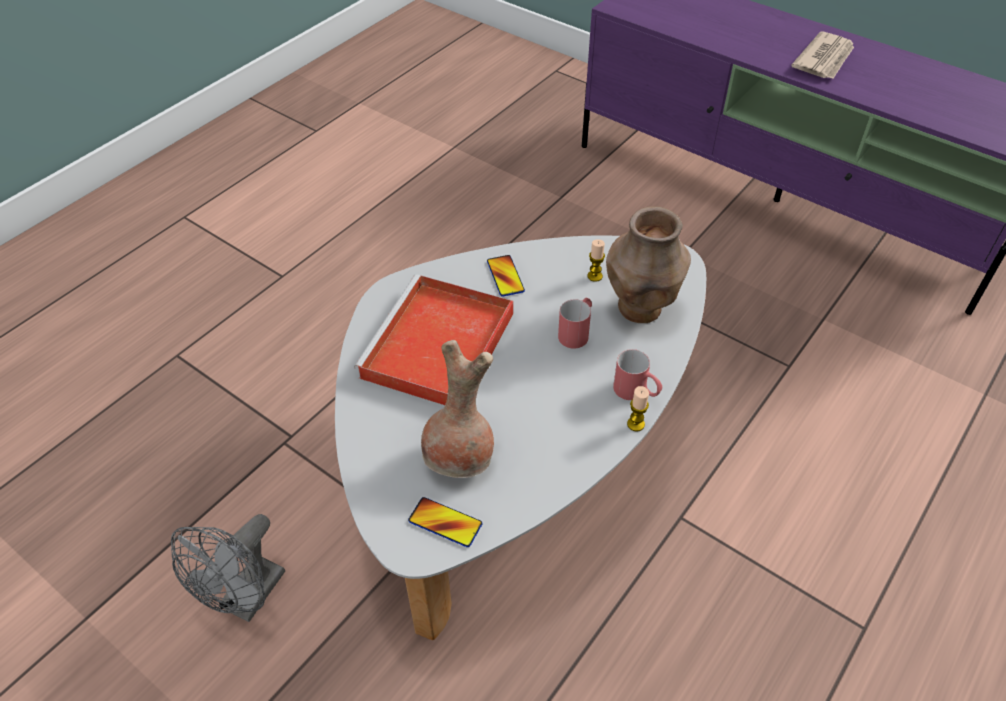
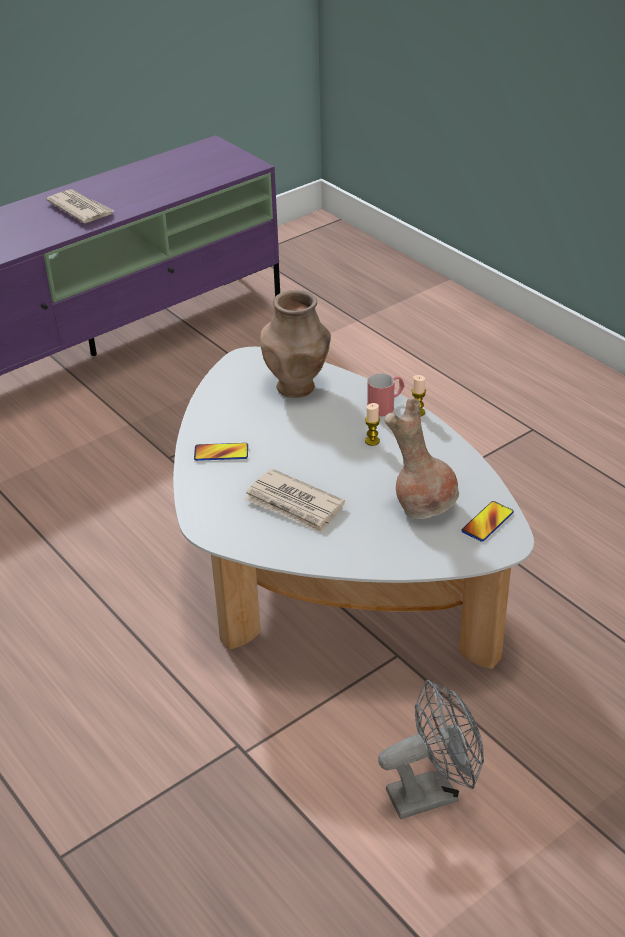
camera: 75 degrees left, 10 degrees down
(247, 599) = (432, 792): grey fan -> grey fan turned 60 degrees counterclockwise
(438, 347) = (294, 504): red tray -> newspaper
(576, 332) = (309, 424): red mug -> none
(595, 276) = (246, 403): candle -> candle (372, 441)

